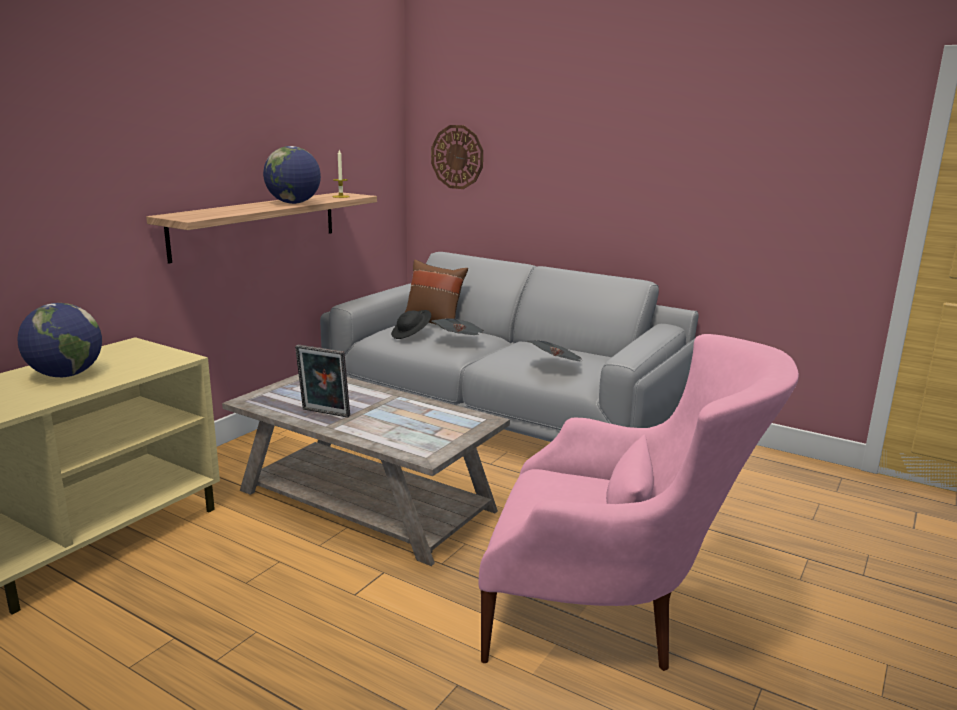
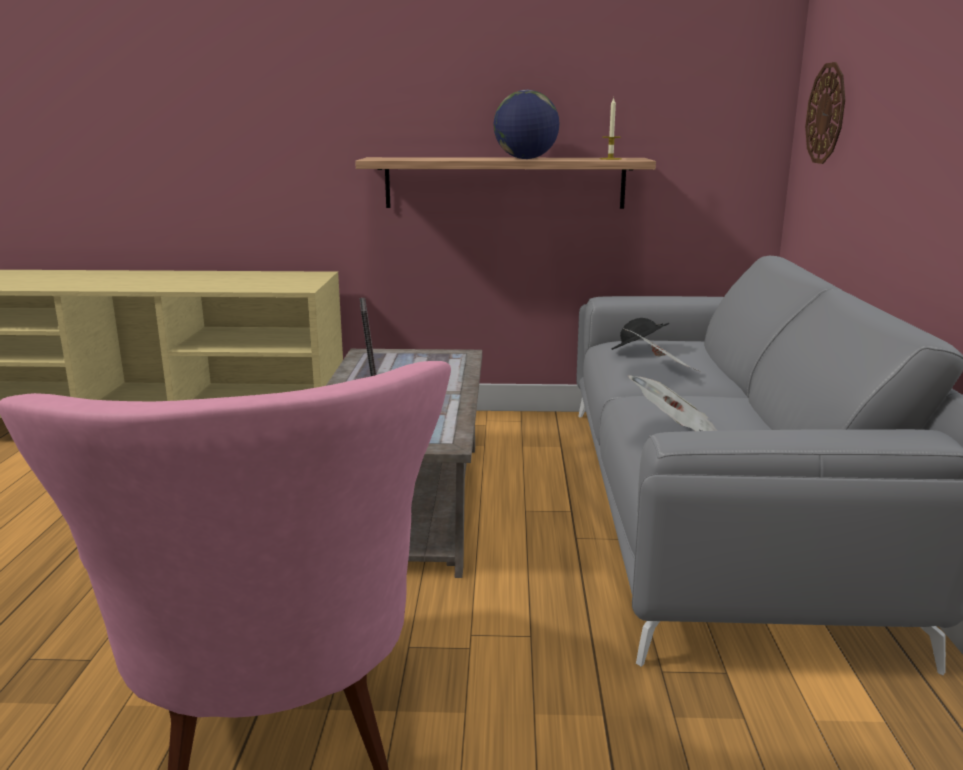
camera: 60 degrees right, 0 degrees up
(66, 375) = (226, 279): globe -> none
(434, 323) = (697, 349): brown pillow -> none

